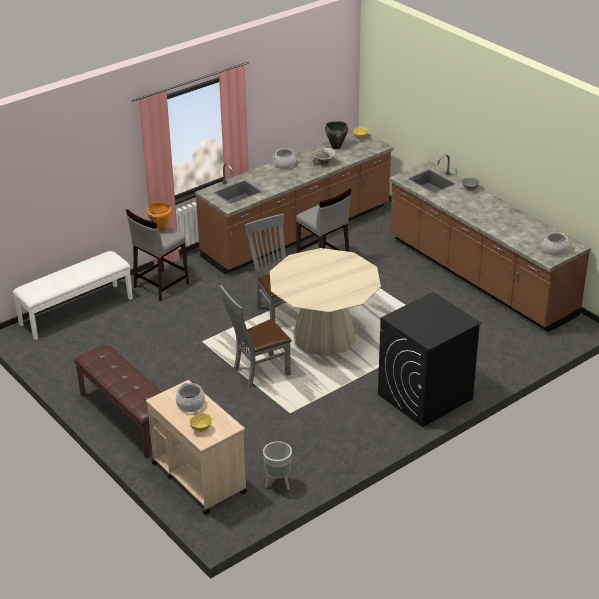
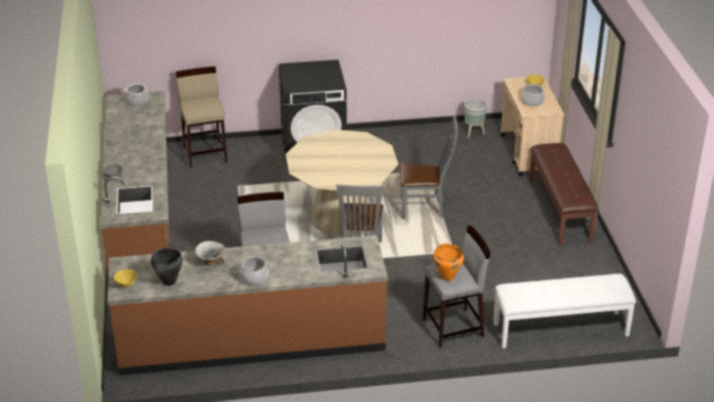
camera: 150 degrees left, 0 degrees up
(516, 351) = (205, 154): none -> beige stool

